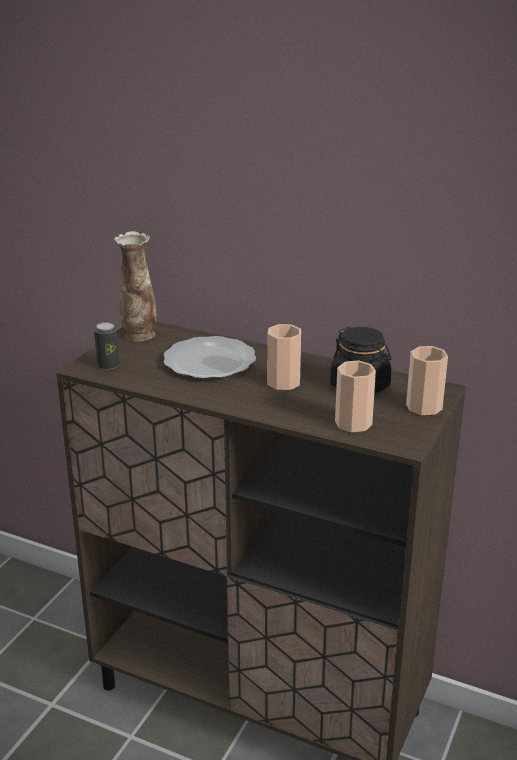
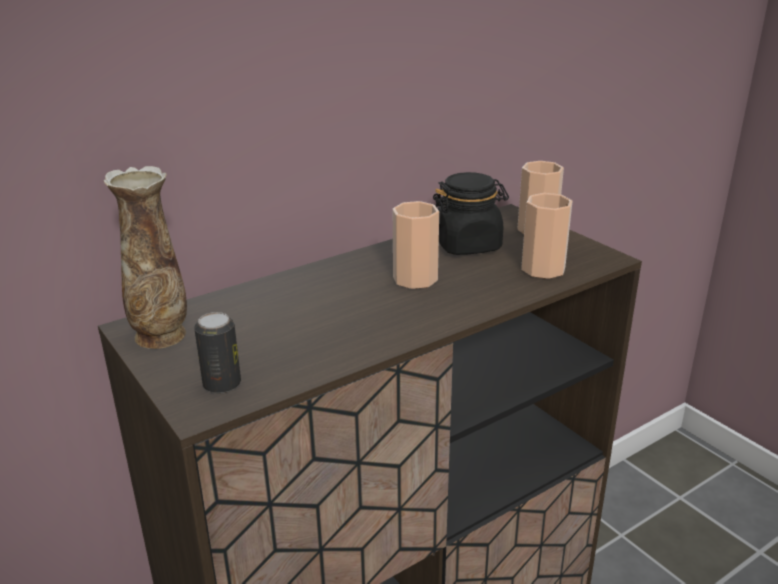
camera: 60 degrees left, 0 degrees up
(210, 361) = (307, 306): plate -> none

